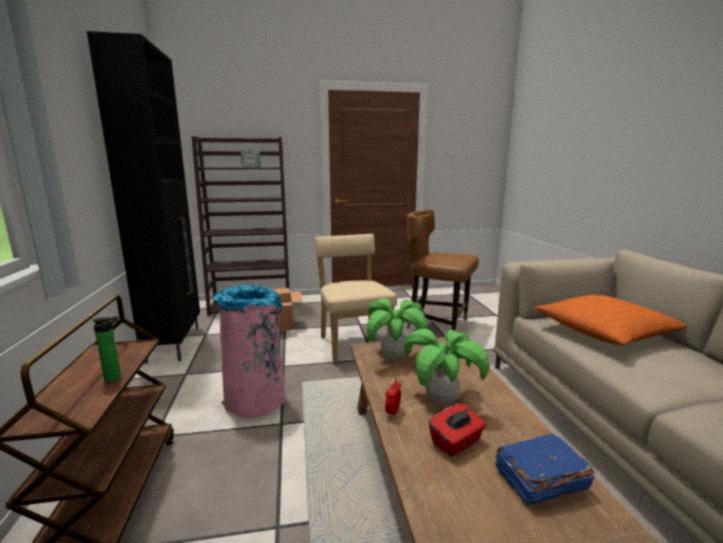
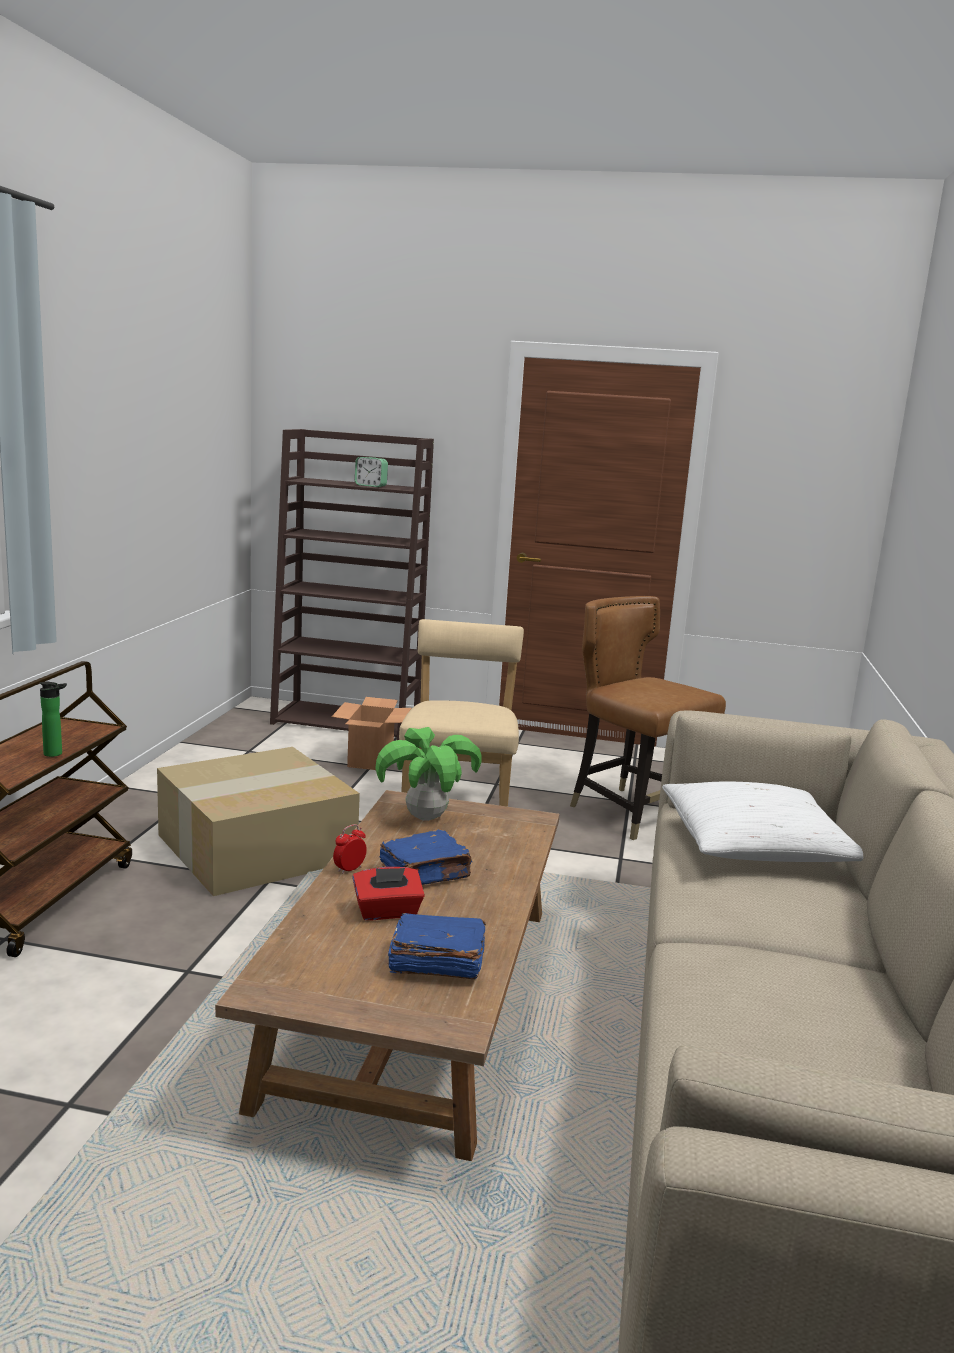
camera: 20 degrees right, 0 degrees up
(175, 344) = (200, 755): black cabinet -> none
(255, 401) = (255, 849): pink trash can -> cardboard box
(442, 400) = (425, 873): potted plant -> blue book
(605, 332) = (755, 846): orange pillow -> white pillow

